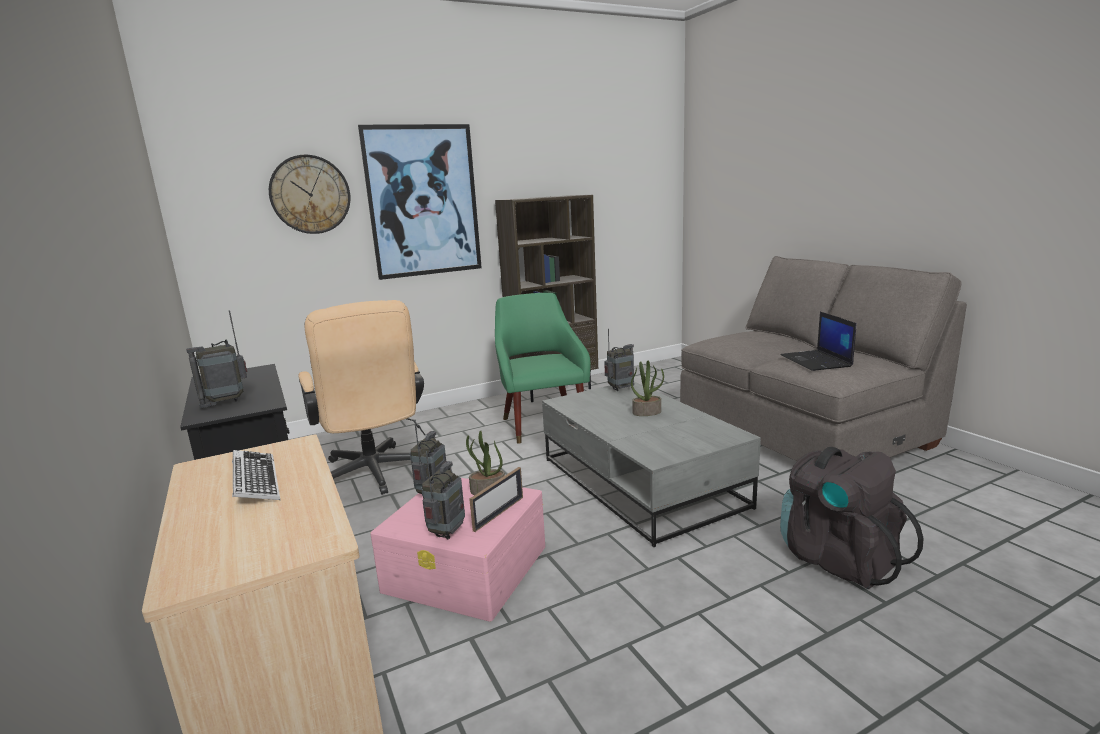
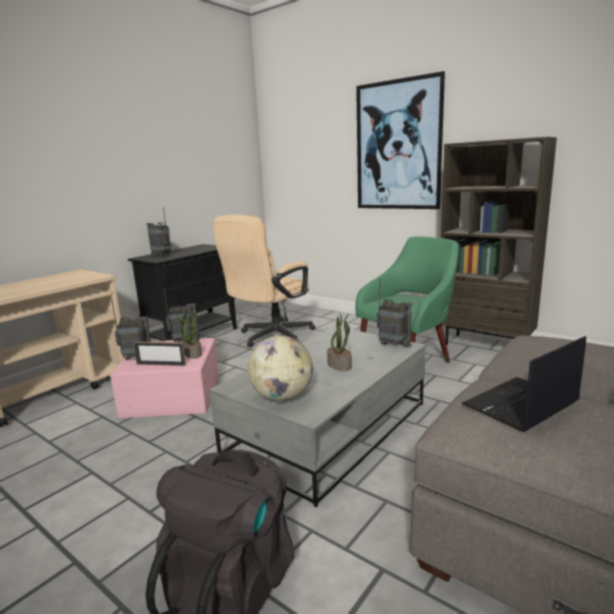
camera: 65 degrees right, 0 degrees up
(255, 482) = (54, 281): keyboard -> none
(310, 194) = (325, 141): wall clock -> none
(697, 440) = (282, 397): none -> globe

